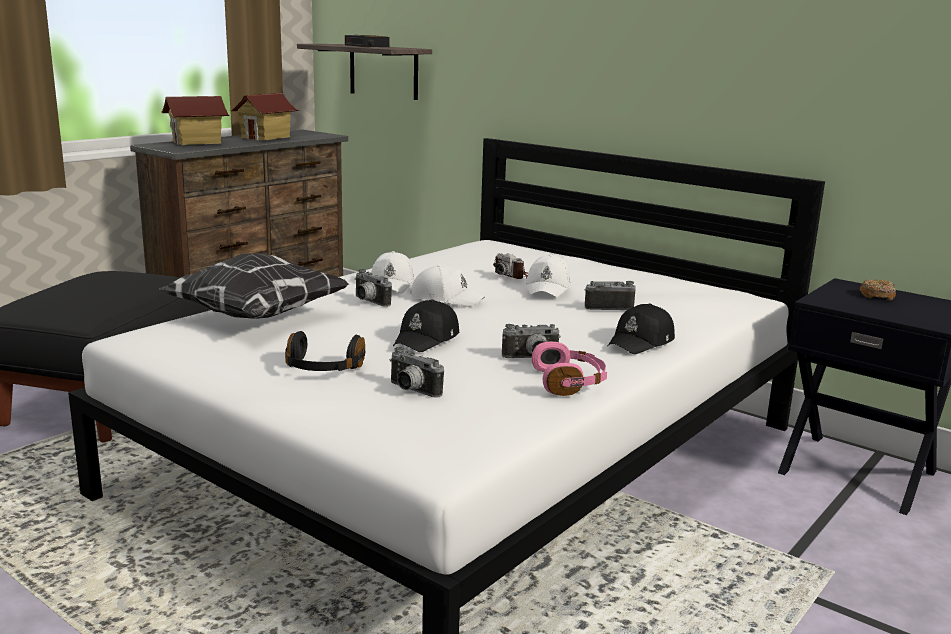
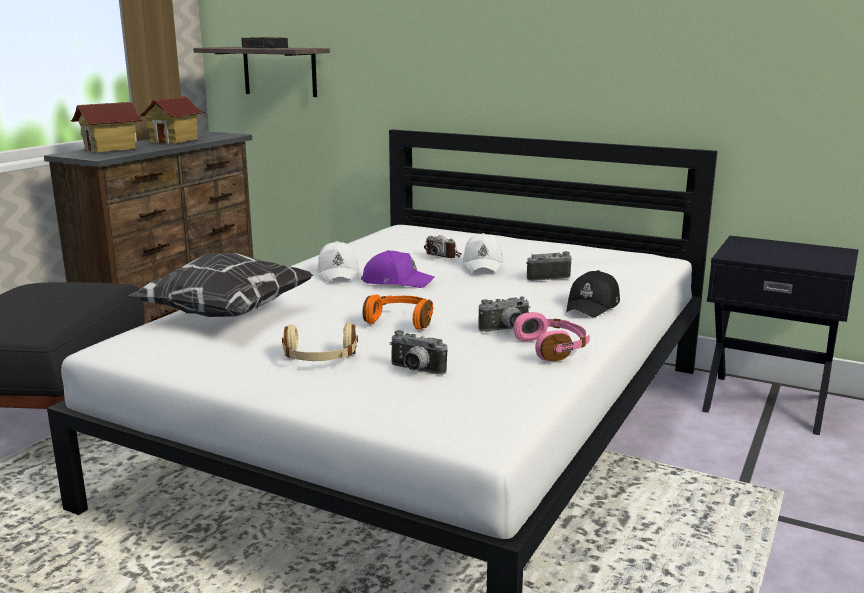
camera: 10 degrees left, 0 degrees up
(323, 369) = (320, 359): black headphones -> beige headphones
(368, 302) = (325, 291): camera -> none
(427, 339) = (401, 321): black cap -> orange headphones
(446, 298) = (396, 281): white cap -> purple cap
(877, 296) = (774, 247): donut -> none

